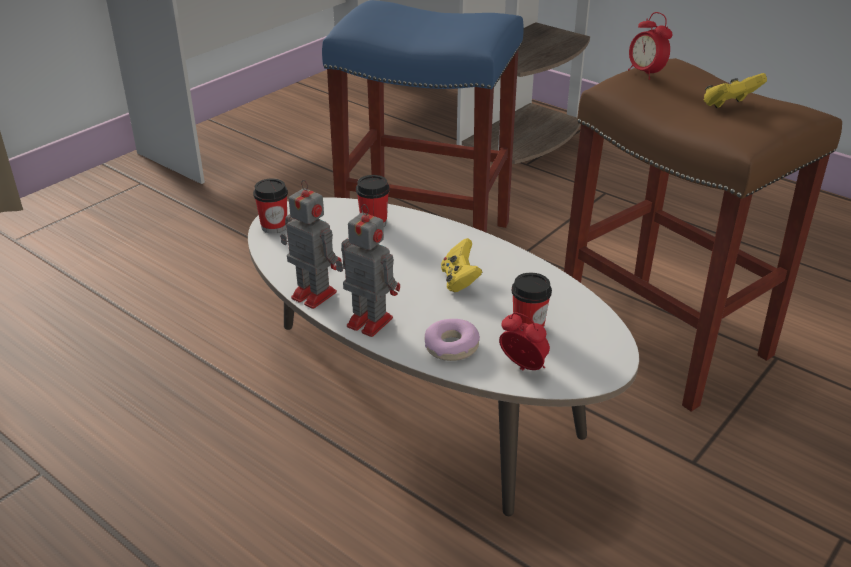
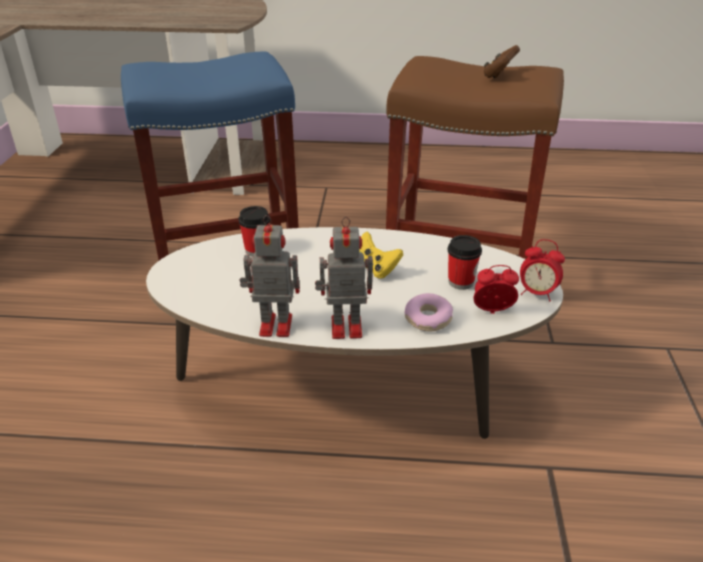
camera: 35 degrees left, 0 degrees up
(274, 226) = (173, 284): cup -> none
(645, 74) = (422, 67): alarm clock -> alarm clock (536, 293)
(729, 105) = (499, 75): yellow game controller -> brown game controller

